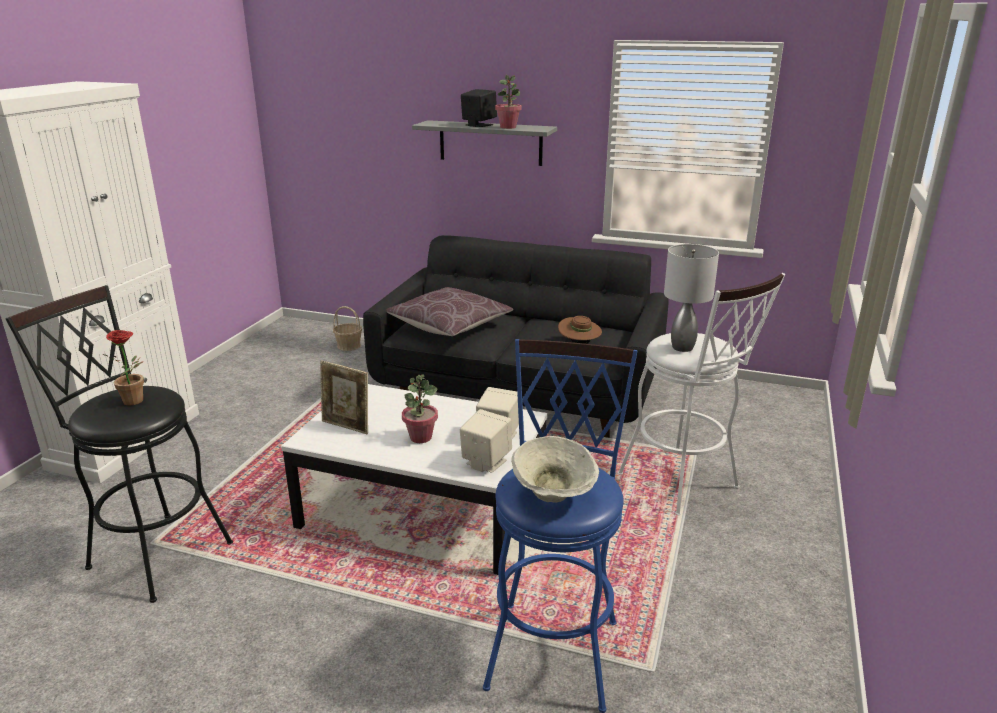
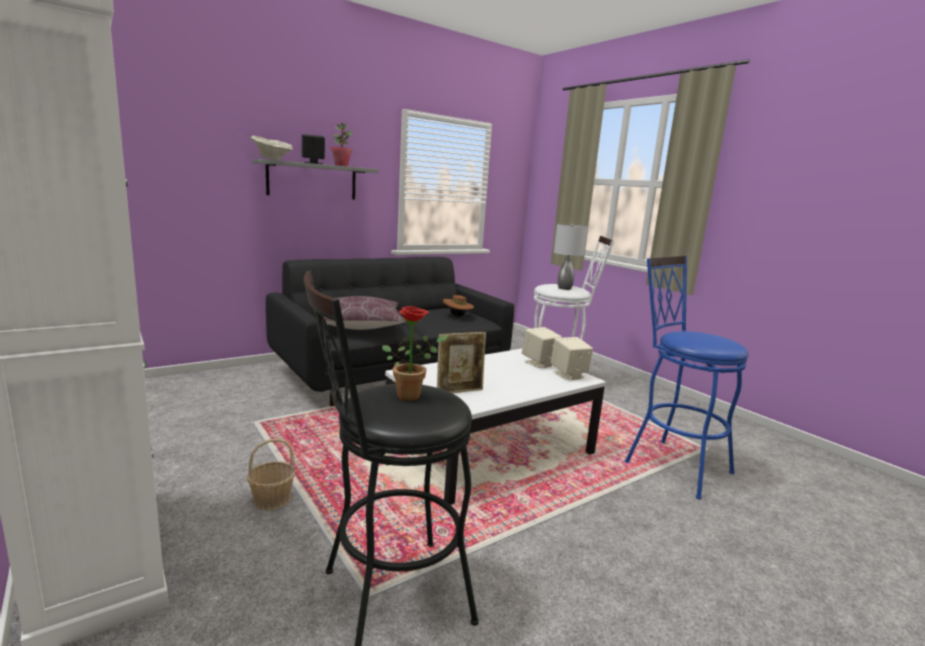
camera: 55 degrees left, 10 degrees down
(349, 346) = (192, 389): basket -> basket (271, 499)
(420, 437) = (512, 379): potted plant -> none
(554, 494) = (716, 341): beige bowl -> beige bowl (272, 160)

